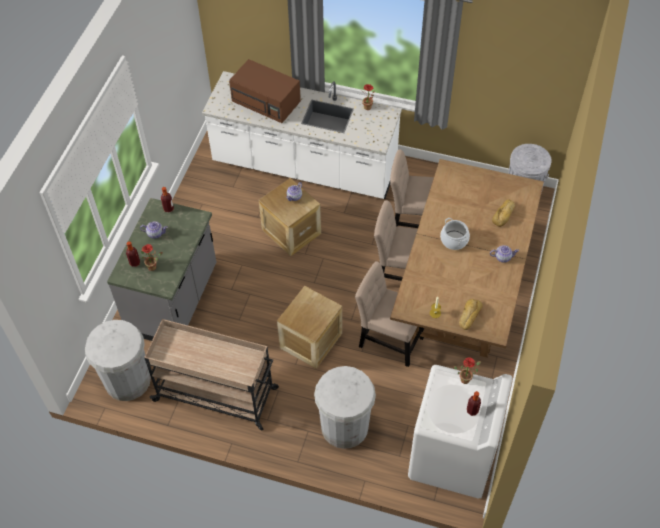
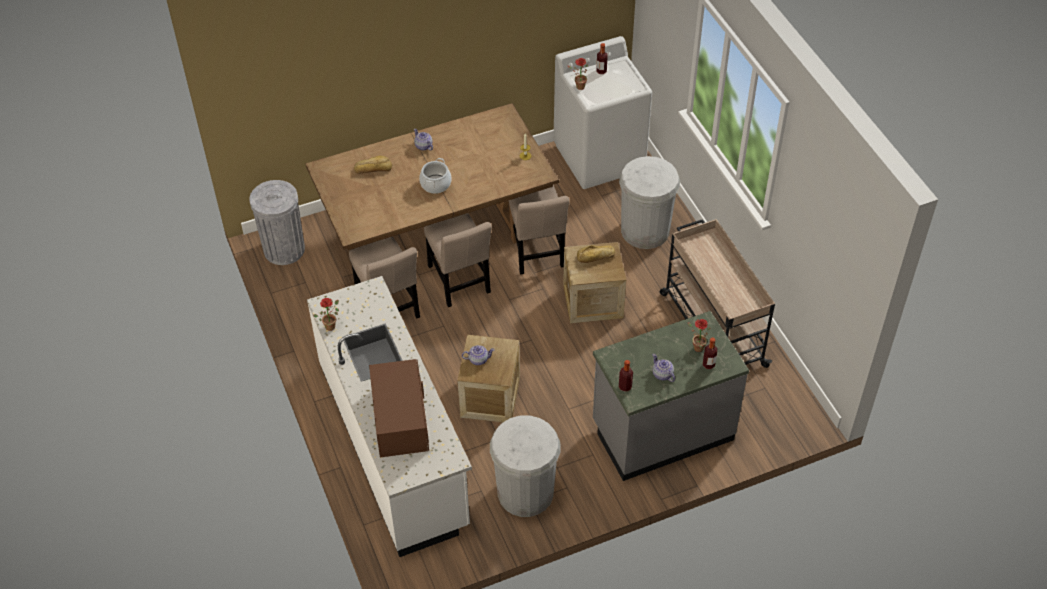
camera: 130 degrees left, 5 degrees down
(127, 380) = (772, 402): white trash can -> white trash can (525, 492)
(469, 315) = (506, 136): bread -> bread (596, 257)

